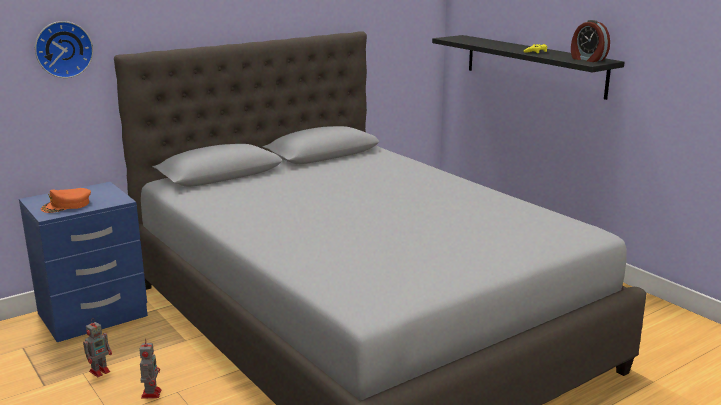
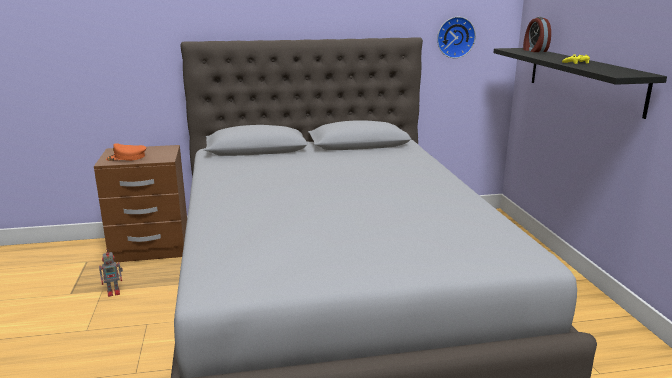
camera: 25 degrees right, 0 degrees up
(63, 49) = (145, 34): wall clock -> wall clock (455, 37)
(93, 316) = (151, 248): blue nightstand -> brown nightstand
(151, 393) = (129, 320): toy robot -> none
(587, 59) = (623, 72): alarm clock -> alarm clock (534, 50)

